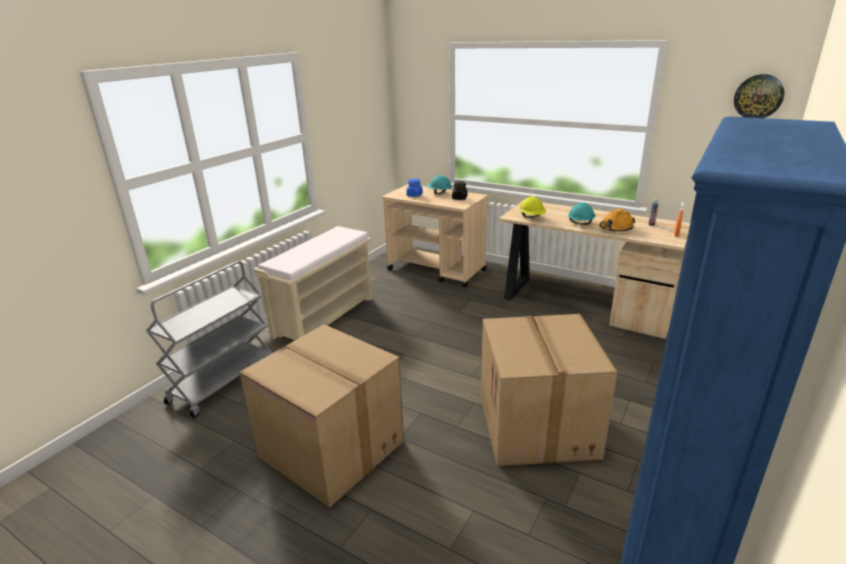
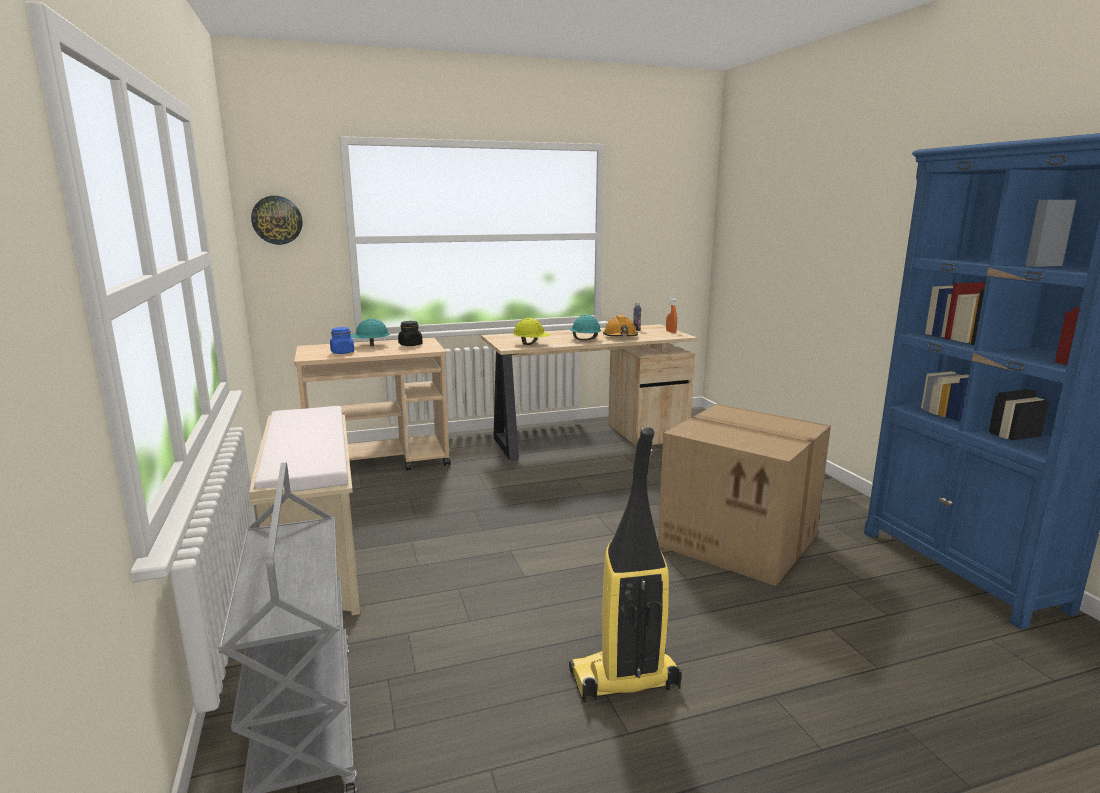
camera: 50 degrees left, 10 degrees down
(329, 449) = (623, 681): cardboard box -> vacuum cleaner
(758, 97) = (683, 198): wall clock -> wall clock (277, 220)

